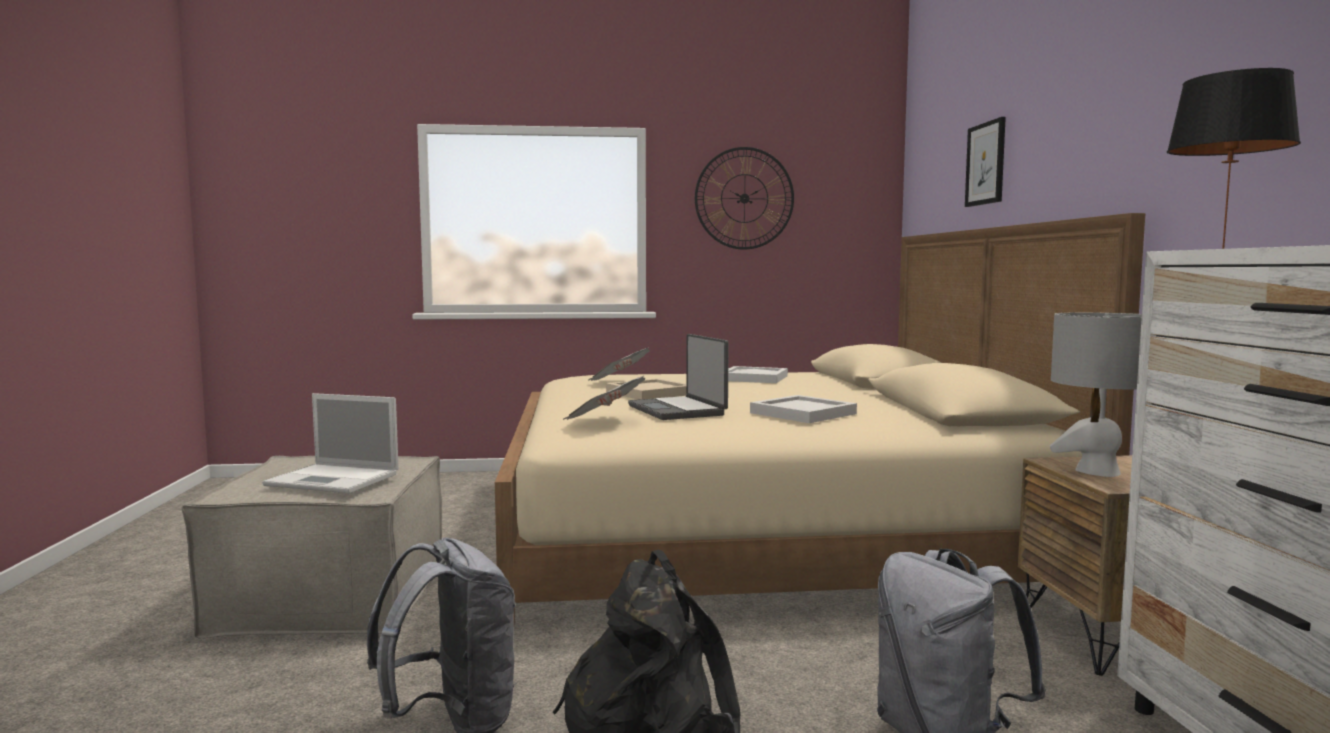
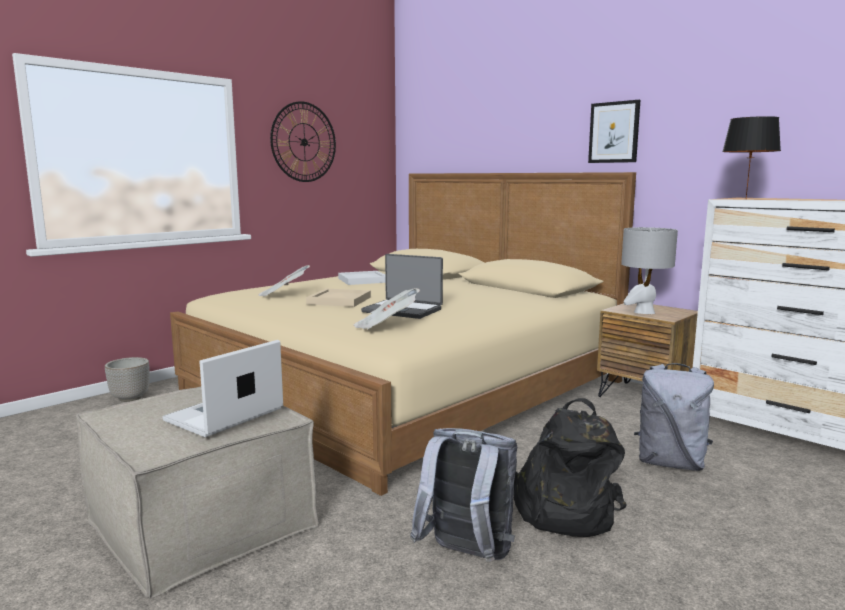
camera: 40 degrees left, 5 degrees up
(335, 479) = (223, 415): laptop -> laptop turned 150 degrees clockwise
(484, 480) = (130, 398): none -> planter
(803, 413) = (476, 301): white tray -> none
(986, 164) = (490, 130): picture -> picture (614, 132)

